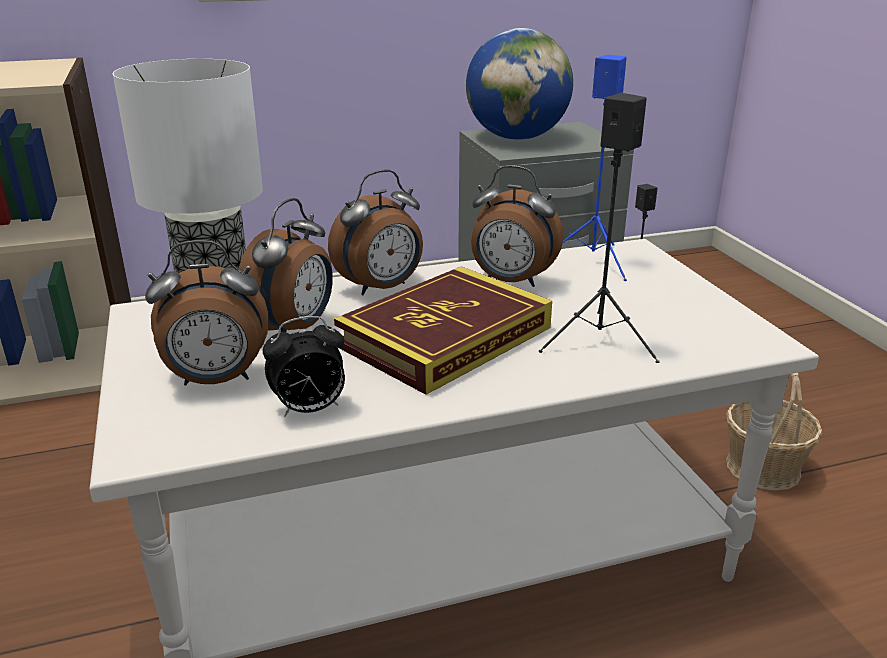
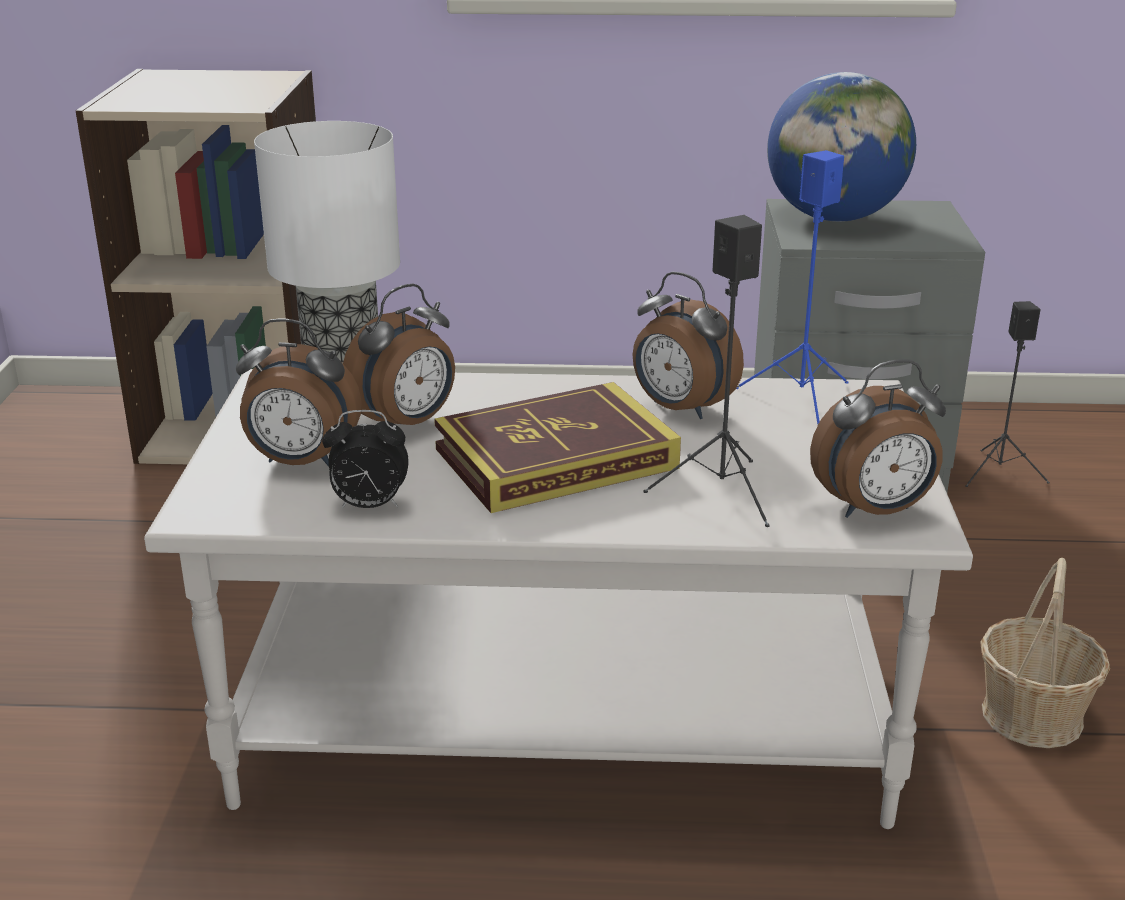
camera: 20 degrees right, 0 degrees up
(381, 288) = (528, 394): alarm clock -> alarm clock (874, 511)

